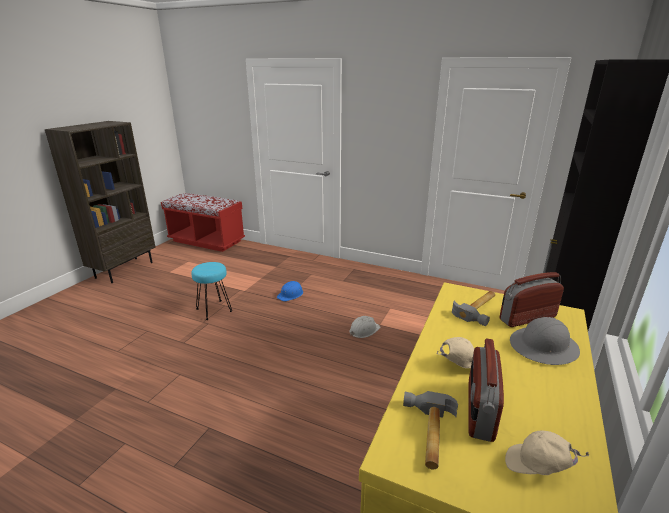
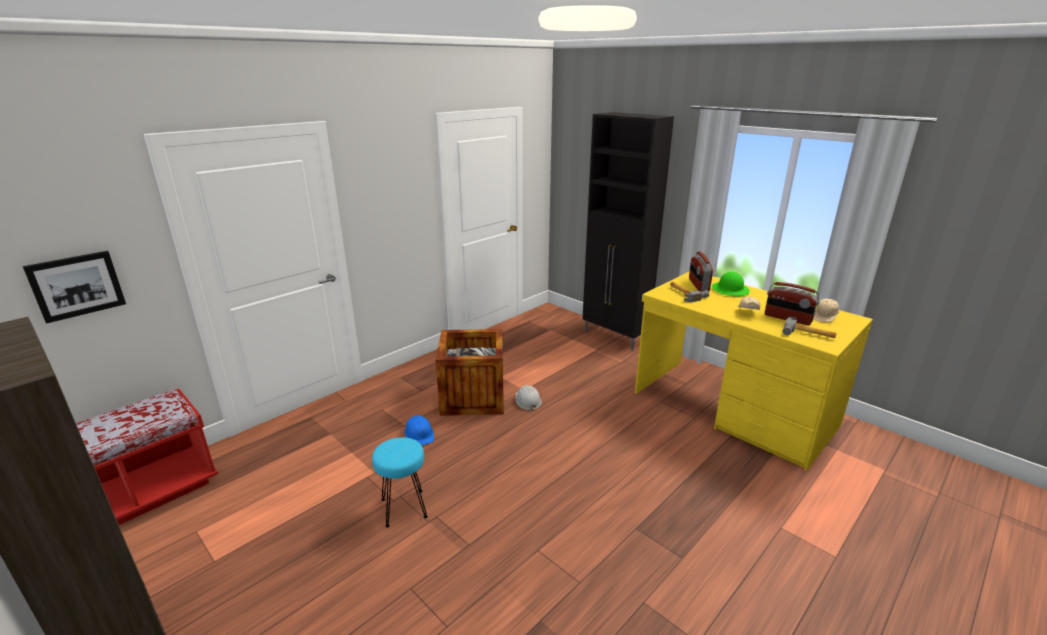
camera: 70 degrees left, 0 degrees up
(214, 131) = (77, 285): none -> picture
(350, 303) = (473, 397): none -> crate
(544, 347) = (730, 290): grey hard hat -> green hard hat

